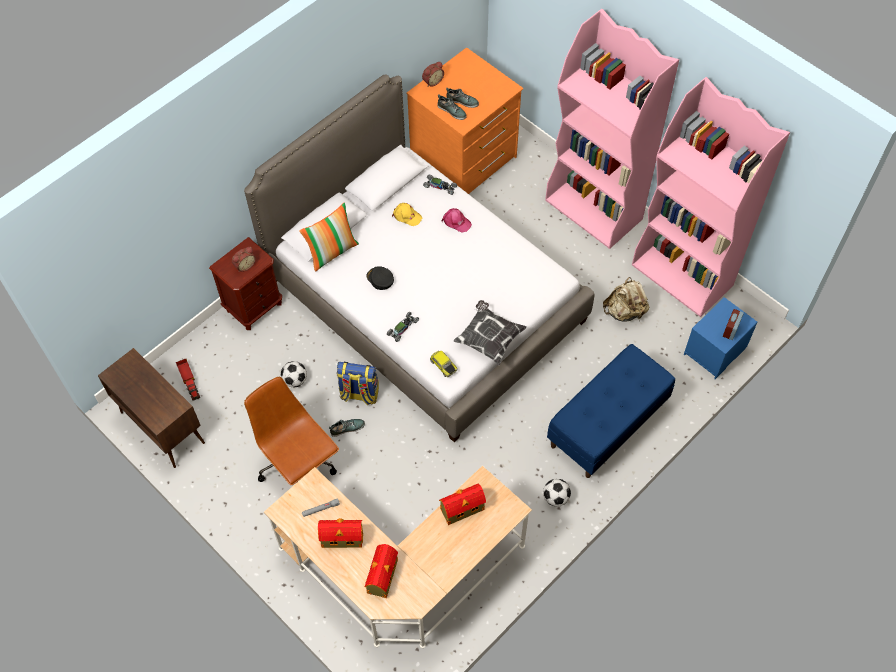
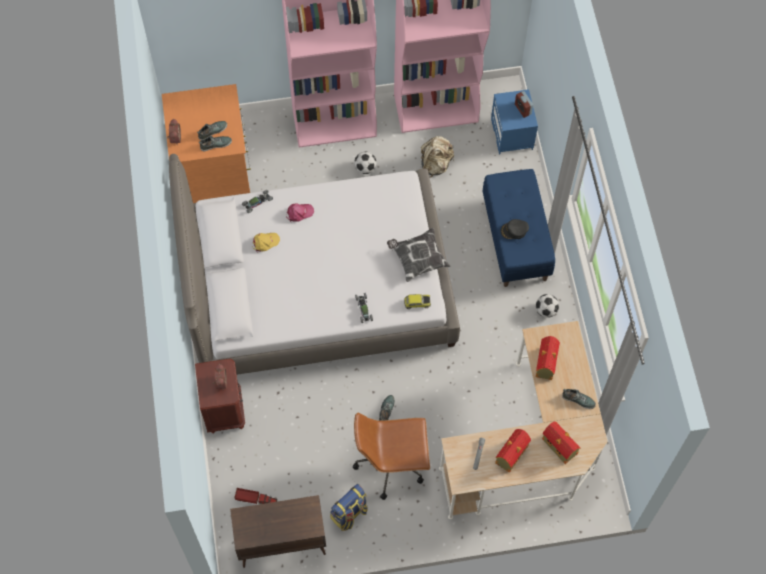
camera: 55 degrees left, 5 degrees up
(295, 380) = (316, 421): football -> football (365, 168)
(332, 251) = (254, 314): pillow -> none
(359, 394) = (363, 384): backpack -> backpack (349, 514)
(380, 279) = (308, 297): black cap -> black cap (514, 230)
(446, 563) = (578, 399): none -> shoe

